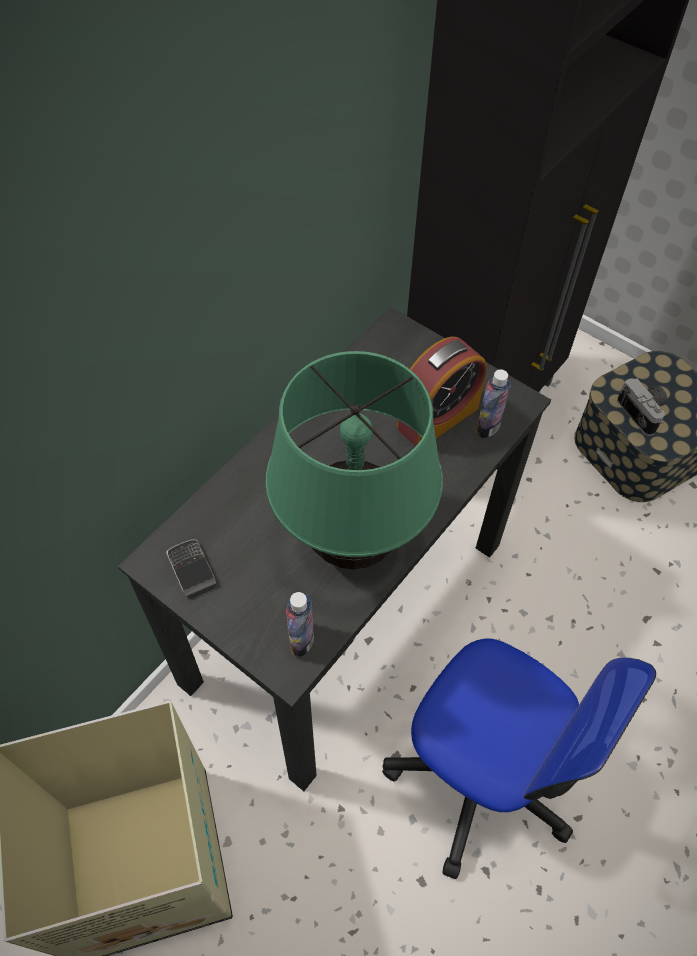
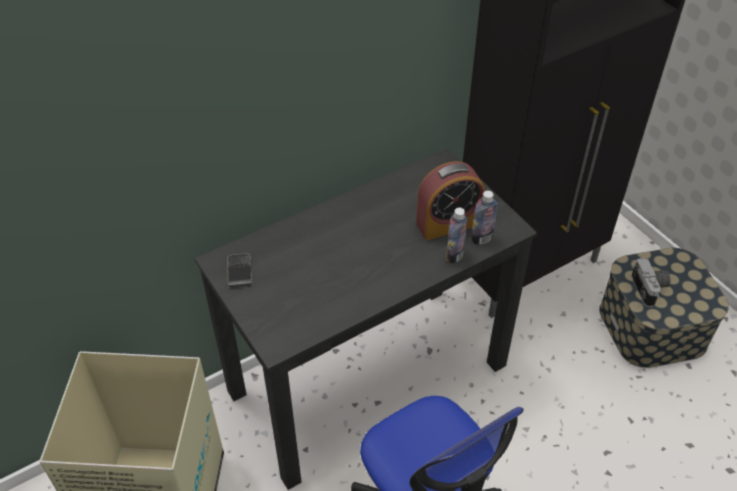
camera: 20 degrees right, 10 degrees down
(301, 640) = (292, 332): bottle -> bottle (454, 255)
(352, 544) = (352, 285): green table lamp -> none

